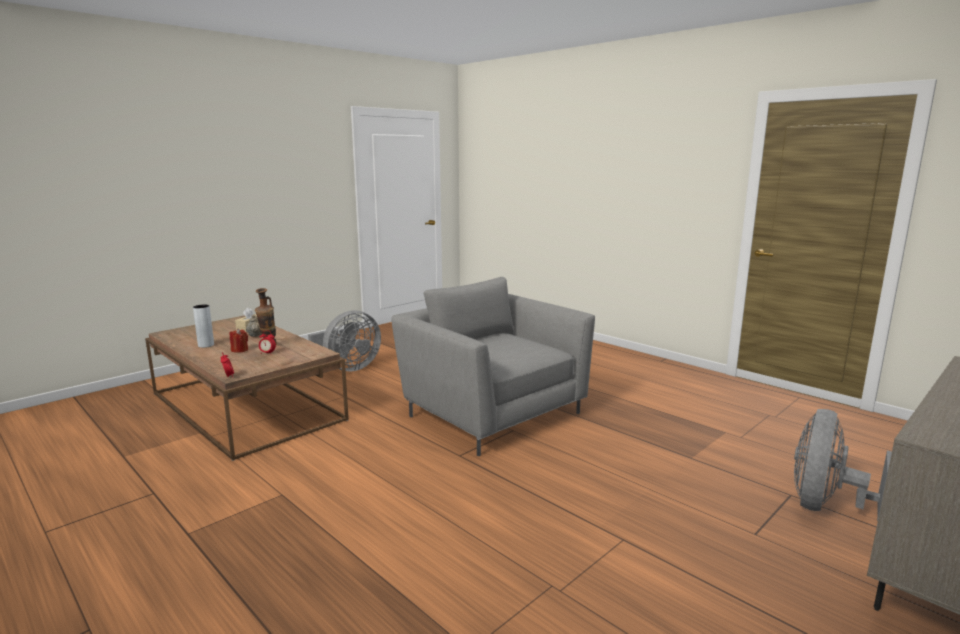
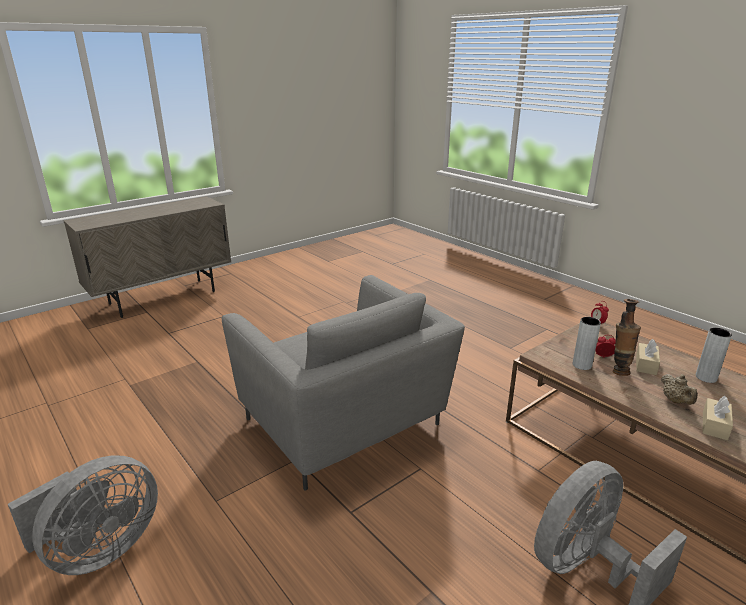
camera: 175 degrees left, 10 degrees up
(239, 350) = (646, 365): red candle -> beige tissue box
(294, 348) = (582, 365): none -> grey vase
(826, 506) = (158, 326): grey fan -> grey fan (100, 550)

